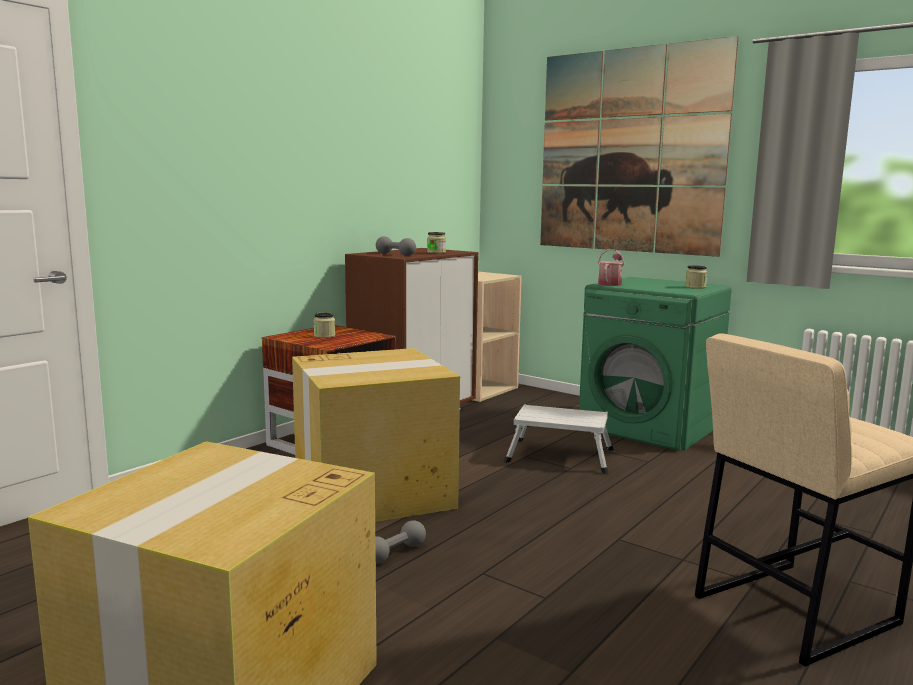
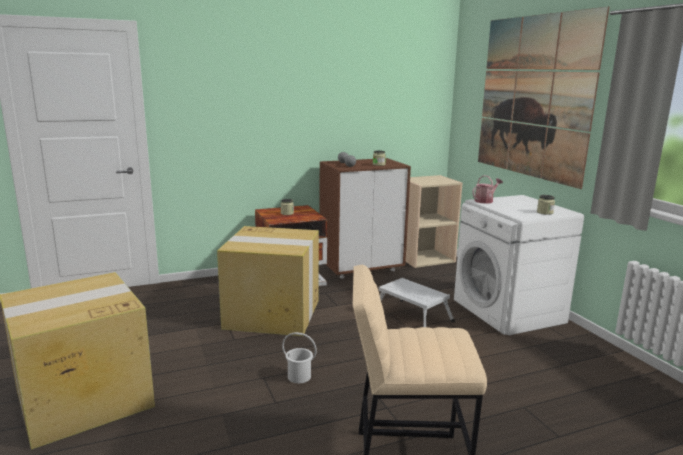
camera: 30 degrees right, 5 degrees up
(395, 553) = (237, 352): grey dumbbell -> none
(529, 558) = (299, 377): none -> white bucket
(647, 427) = (506, 311): green washing machine -> white washing machine

